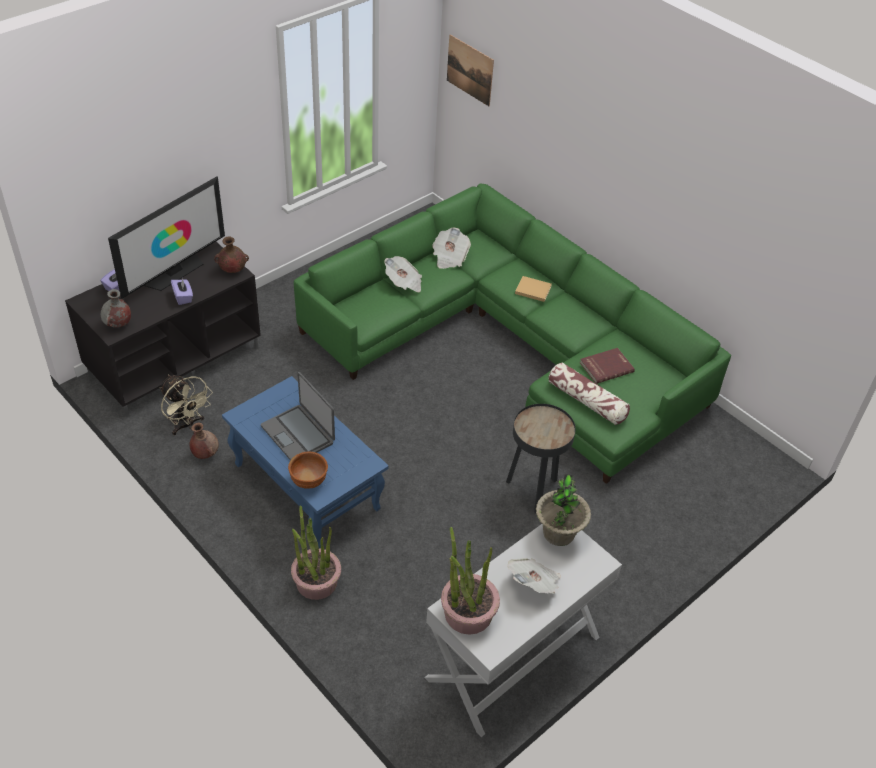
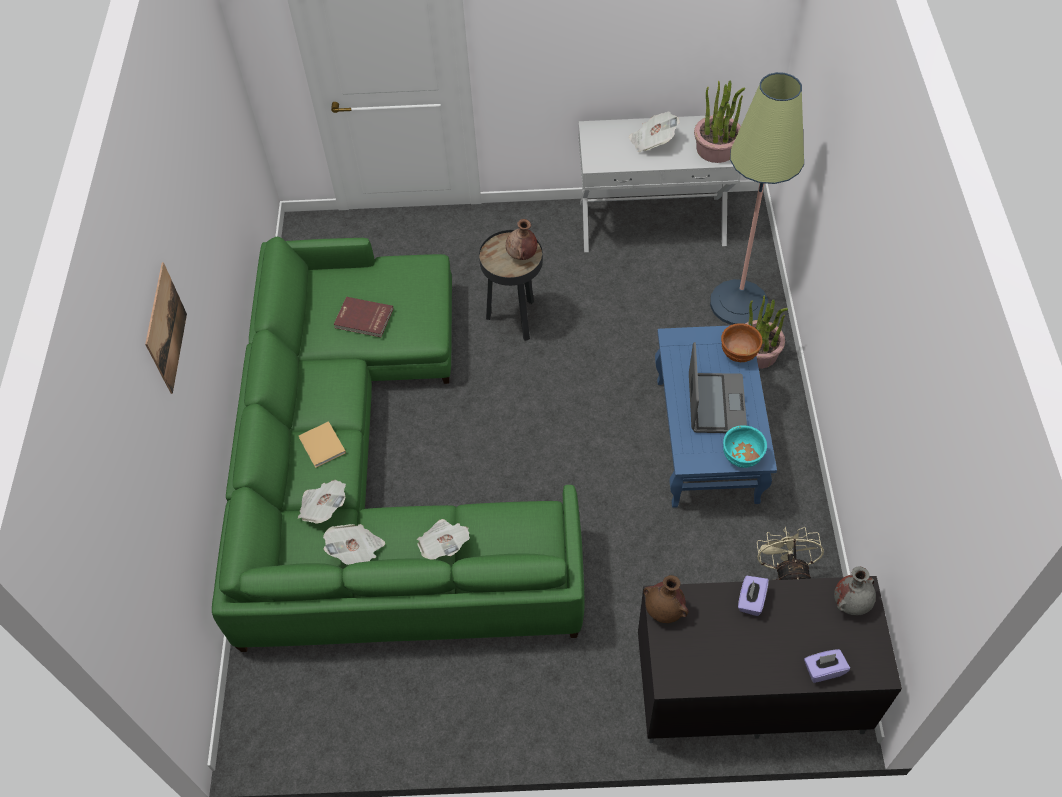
camera: 135 degrees left, 10 degrees up
(174, 272) = (738, 653): television -> none
(205, 453) = (782, 536): brown vase -> brown vase (522, 255)
(252, 409) = (741, 457): none -> turquoise bowl
(366, 620) = (738, 303): none -> floor lamp
(470, 70) = (138, 587): picture -> picture (166, 328)
(492, 265) = (323, 508): none -> newspaper
(558, 533) = (600, 160): potted plant -> none
(587, 401) = (418, 302): pillow -> none

